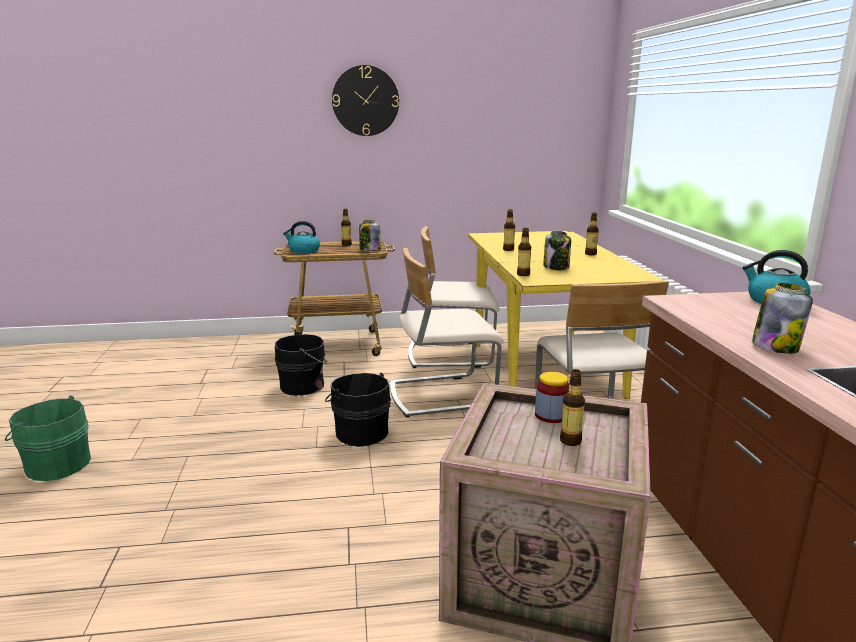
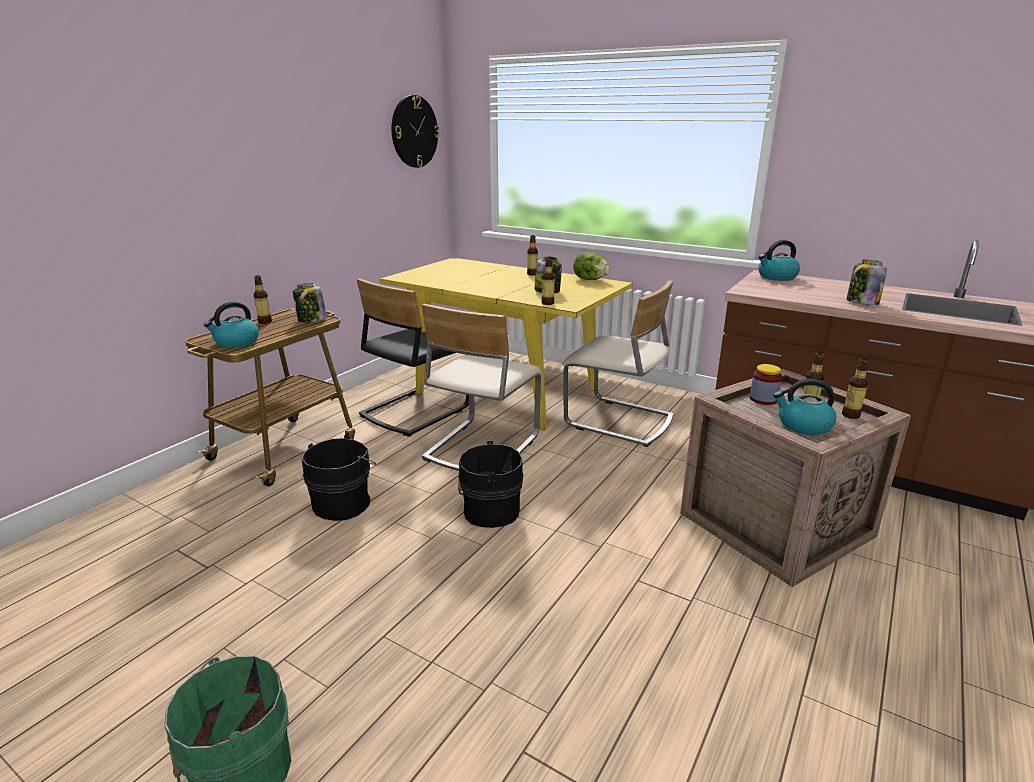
camera: 50 degrees left, 5 degrees up
(365, 101) = (238, 129): wall clock -> wall clock (414, 132)
(450, 354) = (415, 411): beige chair -> black chair
(508, 249) = (466, 285): bottle -> bottle (850, 415)
(517, 446) = (803, 425): none -> kettle
(628, 269) = (590, 279): none -> lettuce

